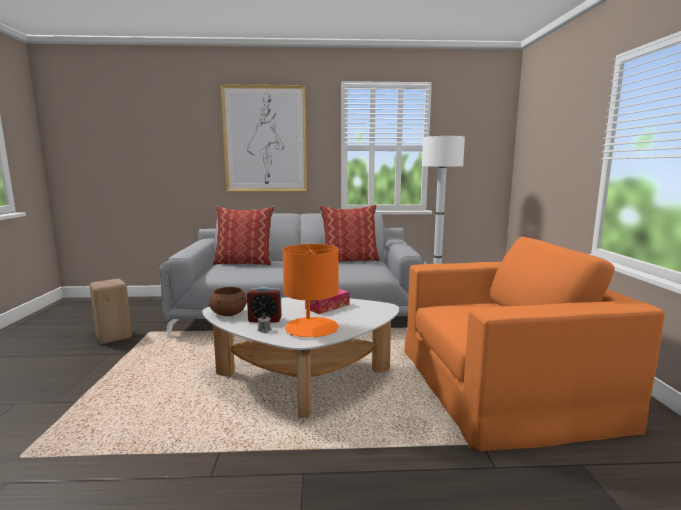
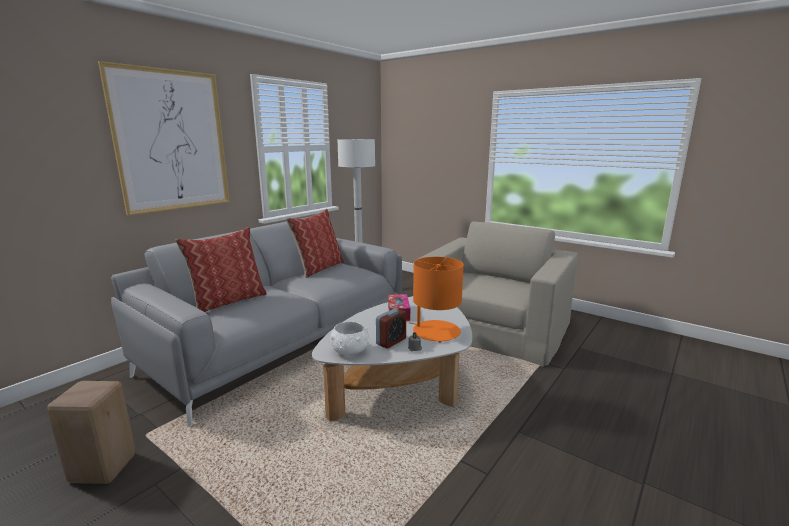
camera: 50 degrees left, 5 degrees up
(228, 314) = (350, 351): brown bowl -> white bowl
(504, 385) = (494, 326): orange armchair -> beige armchair

